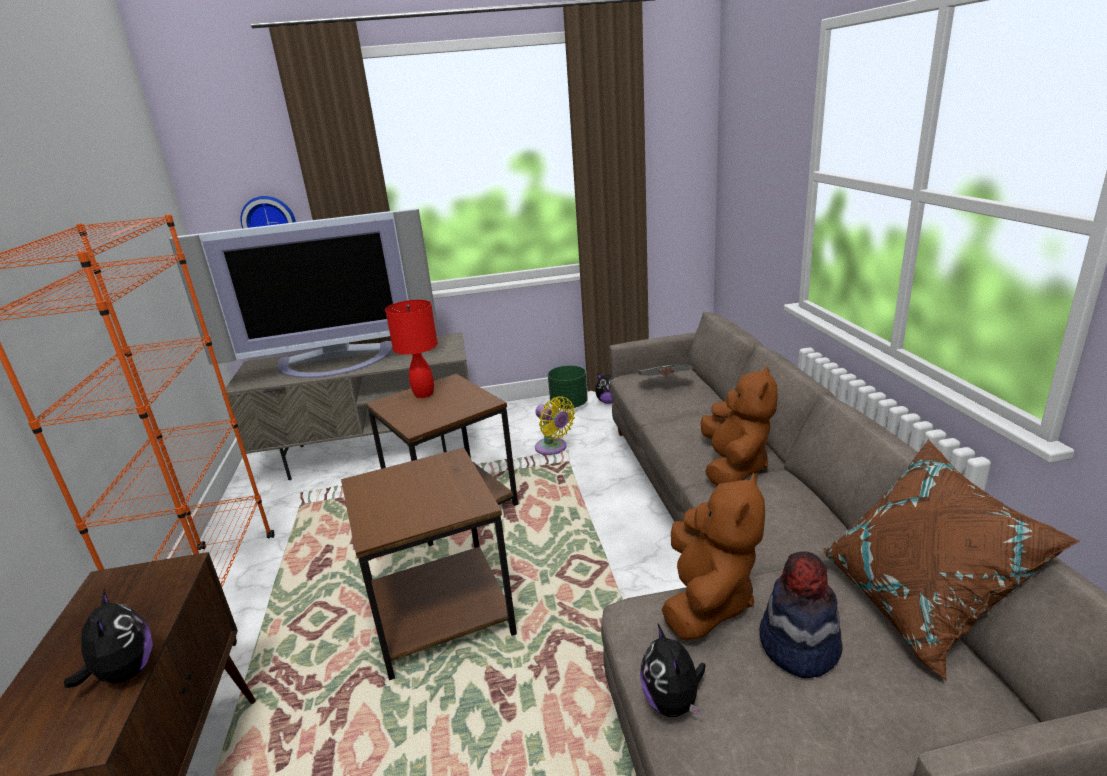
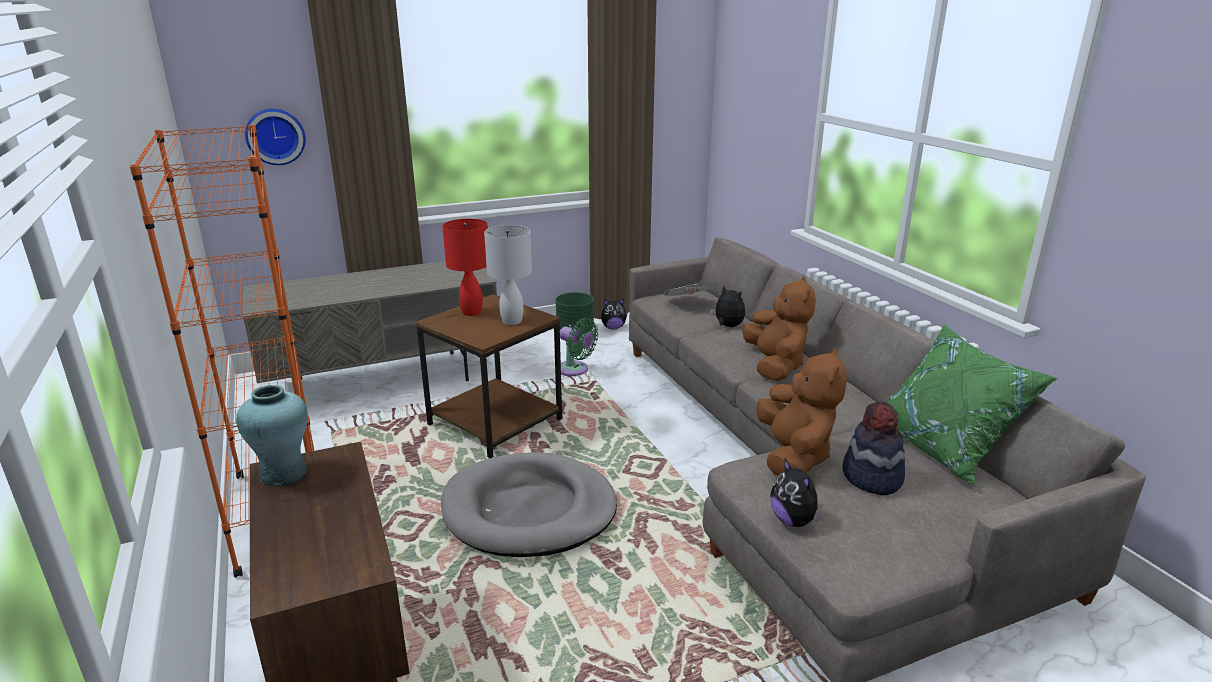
camera: 15 degrees left, 0 degrees up
(109, 588) = (283, 473): none -> turquoise vase
(125, 673) = (358, 526): plush toy -> plush toy (727, 326)
(335, 362) = (354, 286): television -> none
(442, 614) = (529, 510): brown side table -> grey dog bed
(455, 406) = (511, 321): none -> white table lamp
(553, 448) = (575, 370): yellow fan -> green fan
(917, 605) = (944, 447): brown pillow -> green pillow

